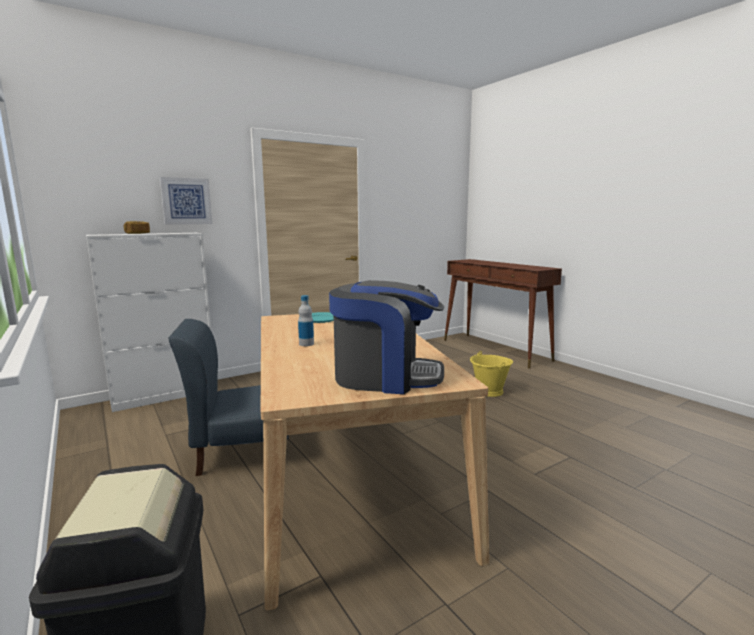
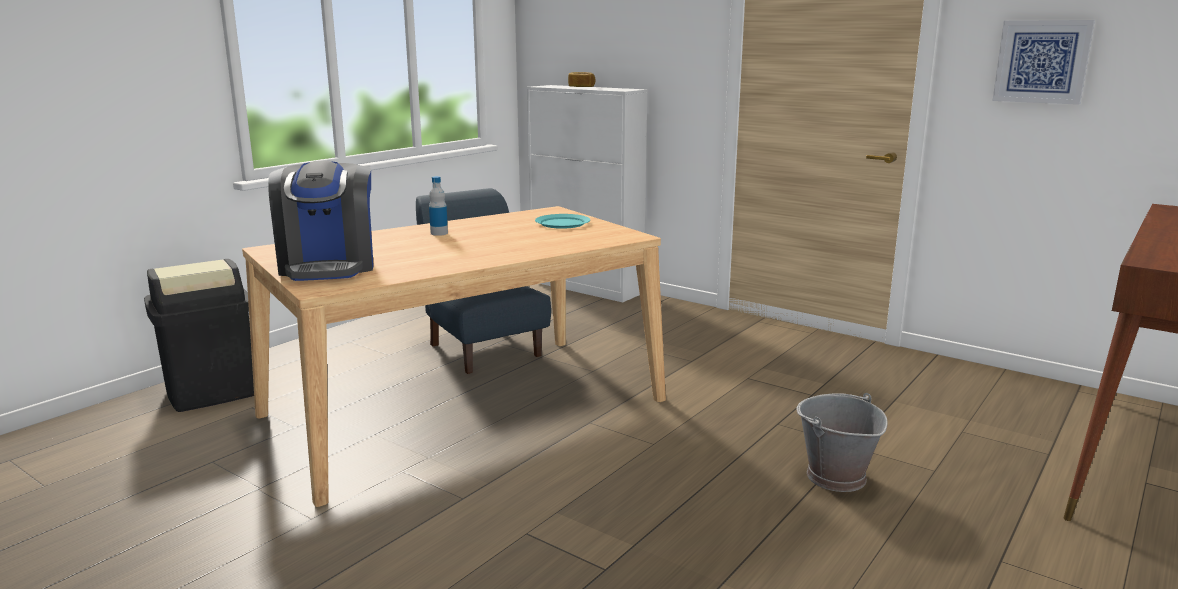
camera: 70 degrees right, 5 degrees up
(186, 201) = (645, 46): picture -> picture (1042, 61)
(489, 391) = (835, 477): yellow bucket -> grey bucket

